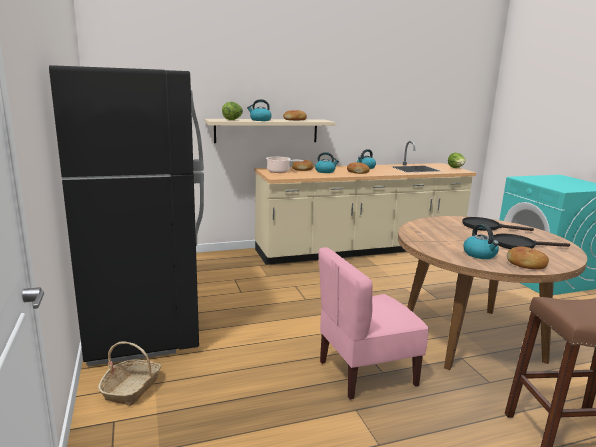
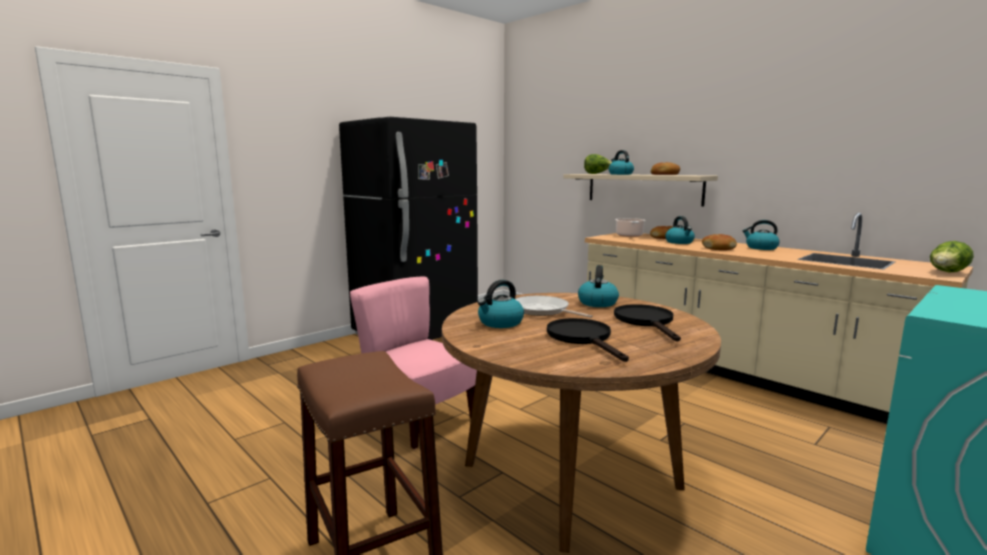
camera: 65 degrees right, 5 degrees down
(132, 388) = (339, 350): basket -> none
(436, 225) = (597, 303): none -> kettle
(452, 240) = (542, 311): none -> frying pan
(526, 264) = (493, 342): bread -> none

